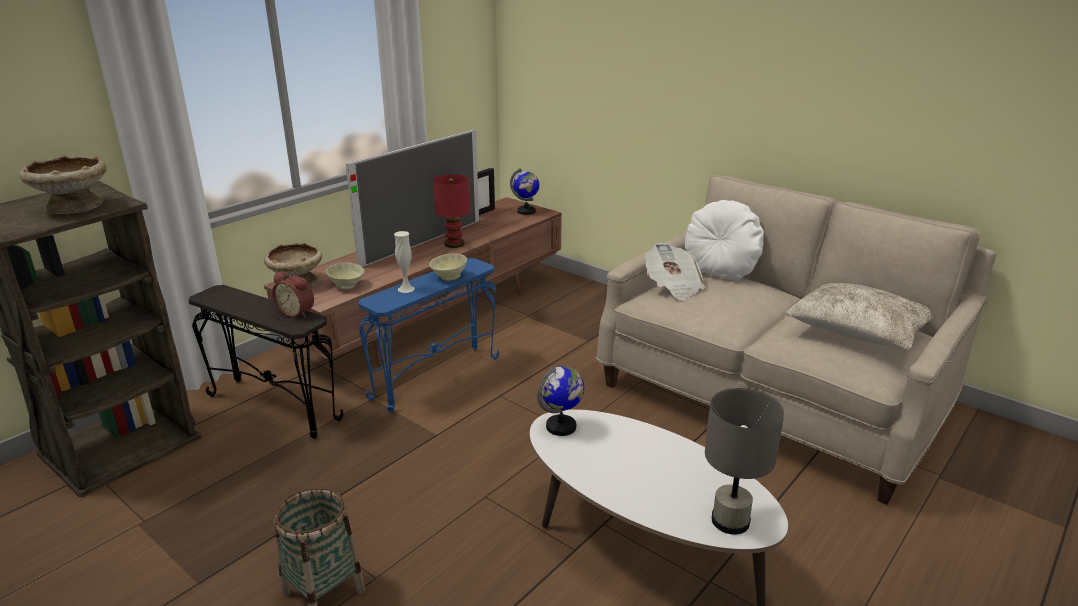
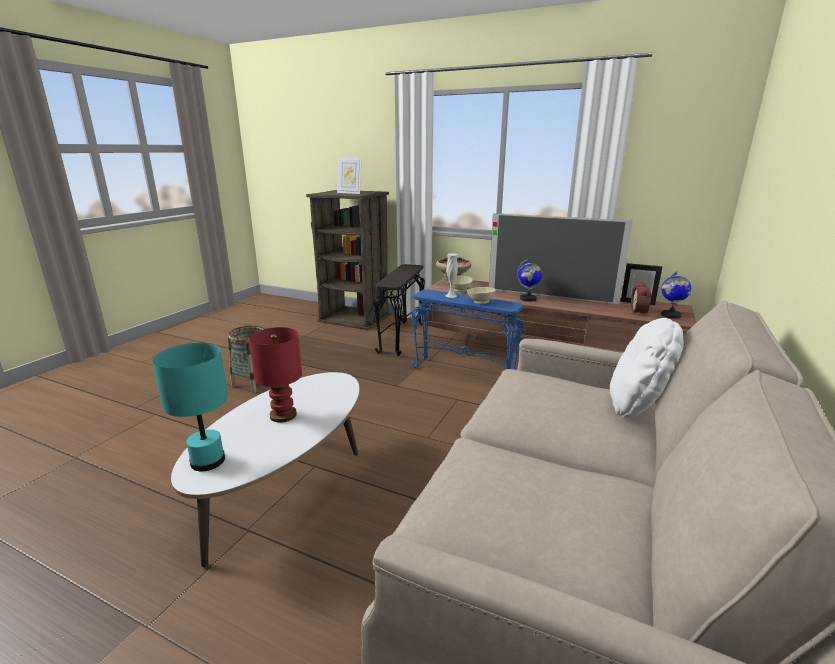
camera: 75 degrees right, 5 degrees down
(74, 207) = (350, 193): beige bowl -> picture frame
(297, 312) = (400, 281): alarm clock -> alarm clock (640, 312)
(454, 244) = (561, 303): red table lamp -> red table lamp (284, 415)
(561, 427) = (333, 382): globe -> globe (528, 299)
(673, 286) = (555, 380): newspaper -> none
(731, 522) = (207, 461): grey table lamp -> turquoise table lamp
(857, 333) = (547, 520): beige pillow -> none

